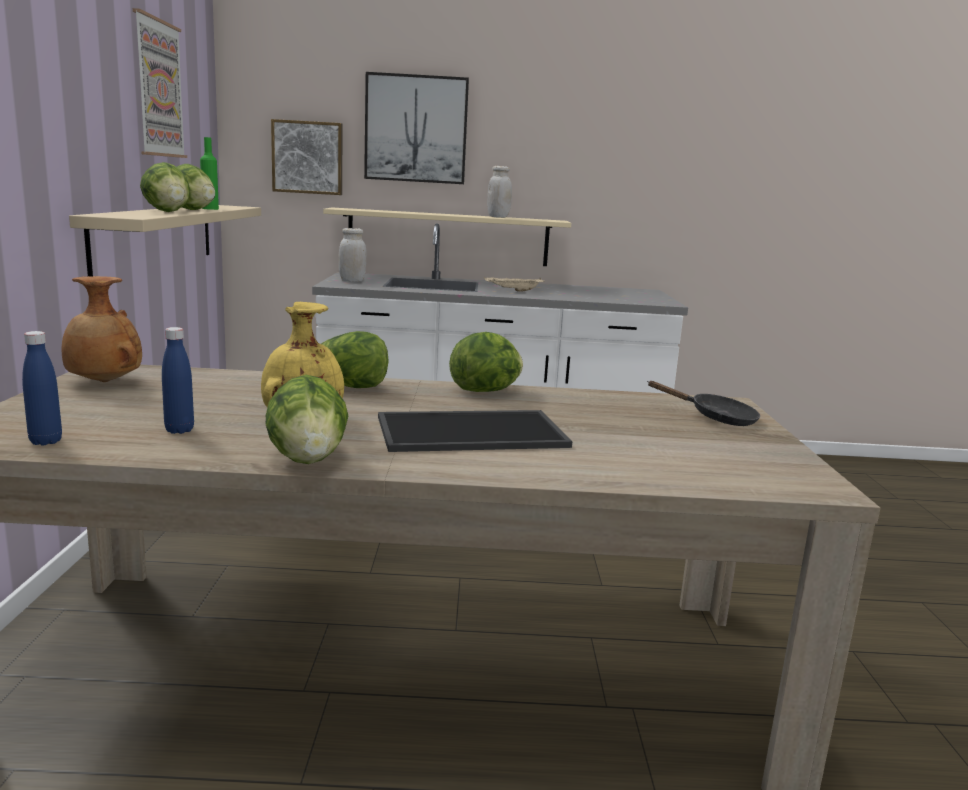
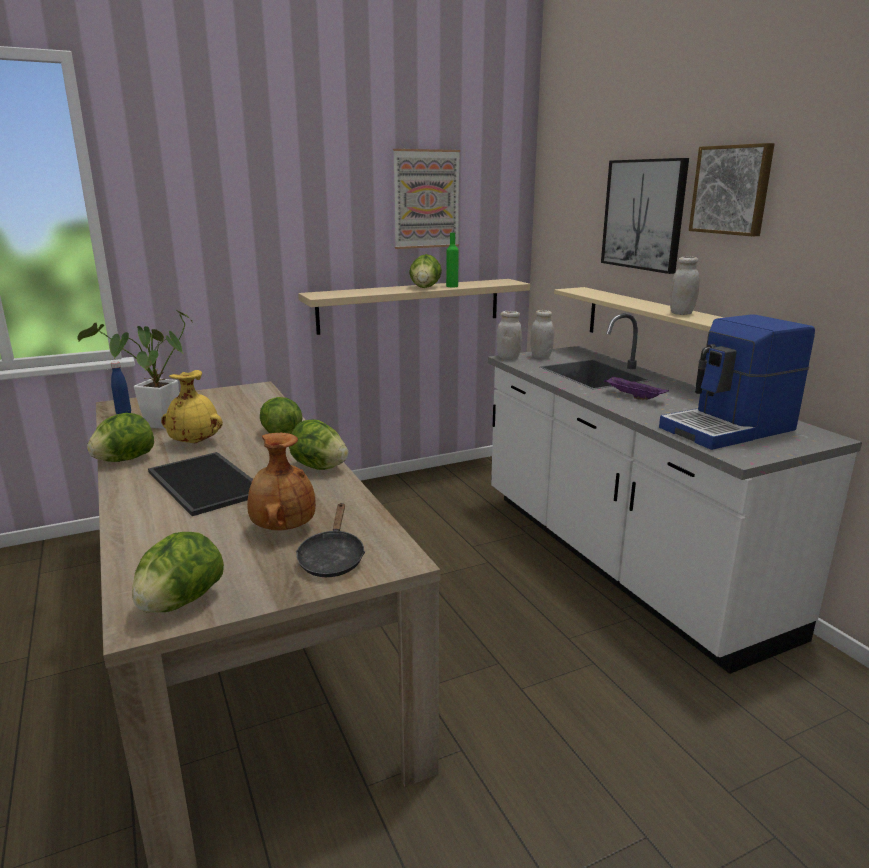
camera: 65 degrees right, 5 degrees up
(103, 382) = (231, 394): brown vase -> brown vase (282, 528)
(168, 212) = (384, 290): lettuce -> lettuce (180, 603)
(179, 430) = (157, 427): blue bottle -> potted plant
(308, 157) = (574, 241): picture -> picture (732, 190)
(333, 284) = (508, 358): none -> white jar
(513, 291) = (632, 397): beige tray -> purple tray
(613, 295) = (729, 429): none -> coffee machine

